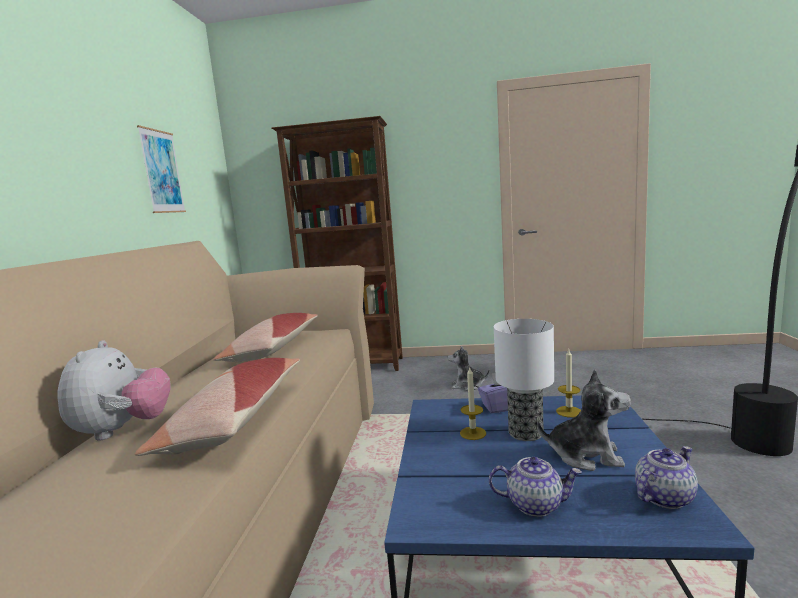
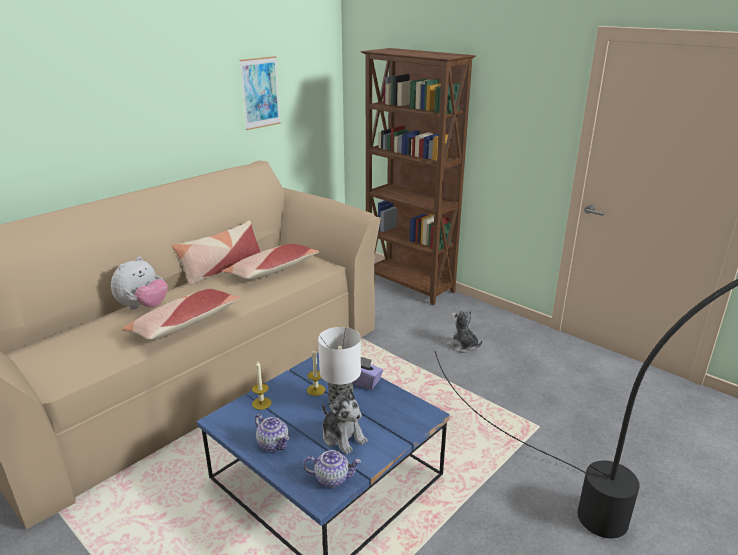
camera: 35 degrees right, 15 degrees up
(199, 366) = (222, 269): none -> pillow
(569, 411) = (391, 407): candle -> candle (261, 403)

